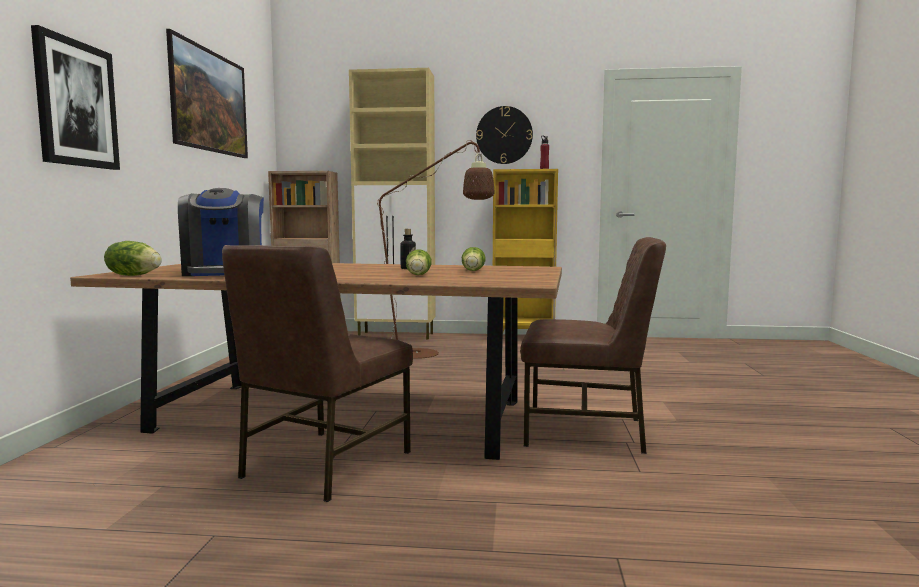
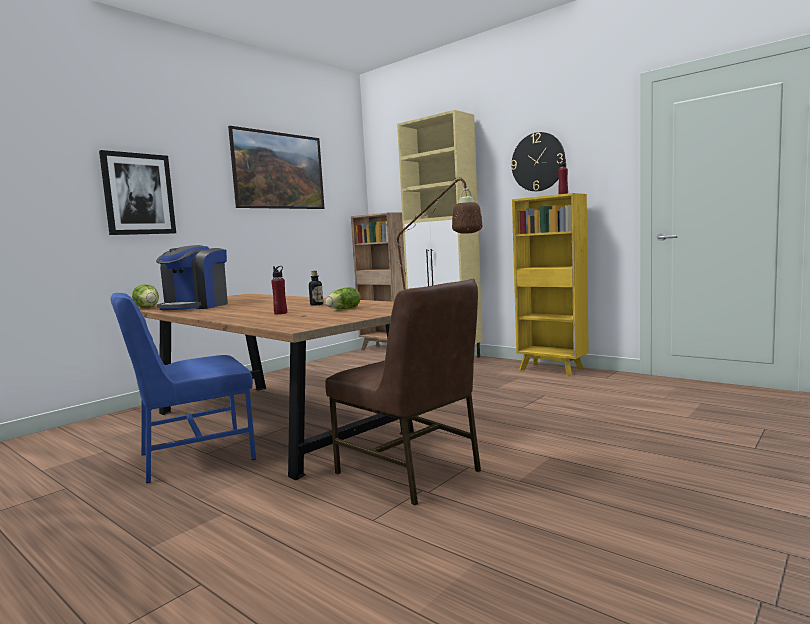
camera: 35 degrees right, 0 degrees up
(323, 464) = (194, 456): brown chair -> blue chair
(418, 275) = (280, 313): lettuce -> red bottle

